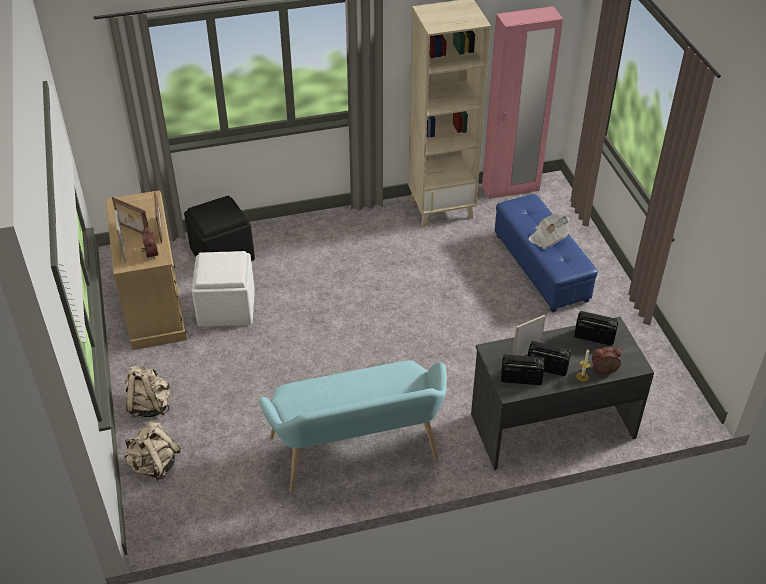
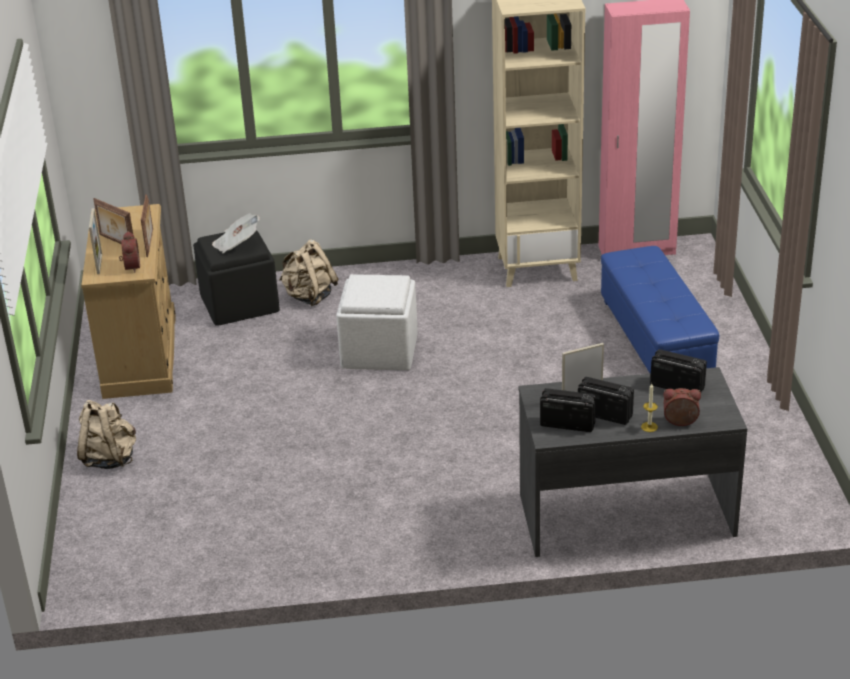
camera: 10 degrees right, 10 degrees down
(154, 465) = (100, 521): beige backpack -> beige backpack (309, 296)
(226, 307) = (230, 360): white ottoman -> white ottoman (379, 350)
(357, 454) = (360, 528): turquoise bench -> none
(548, 239) = (660, 294): newspaper -> newspaper (236, 244)

